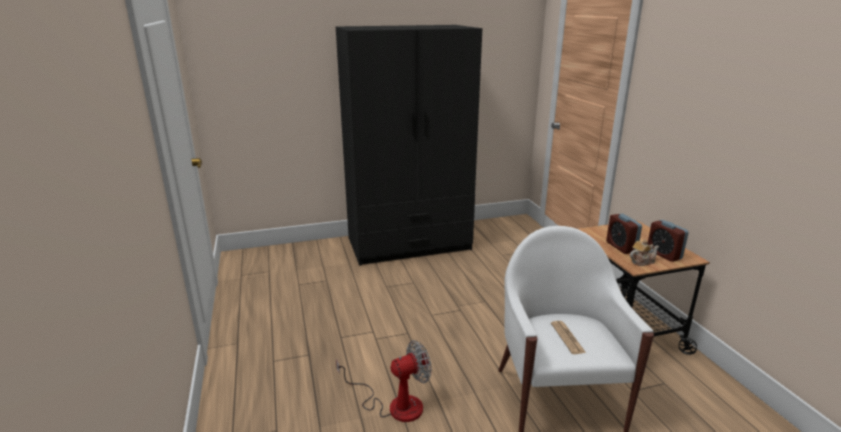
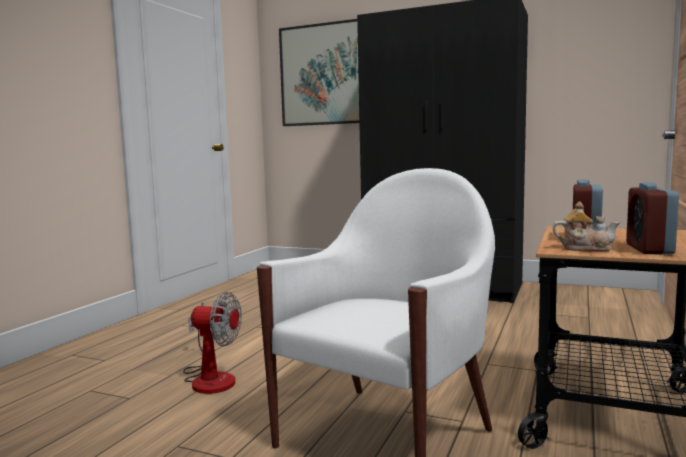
camera: 40 degrees right, 15 degrees down
(271, 64) = (326, 74): none -> picture
(567, 338) = (370, 314): newspaper -> none

